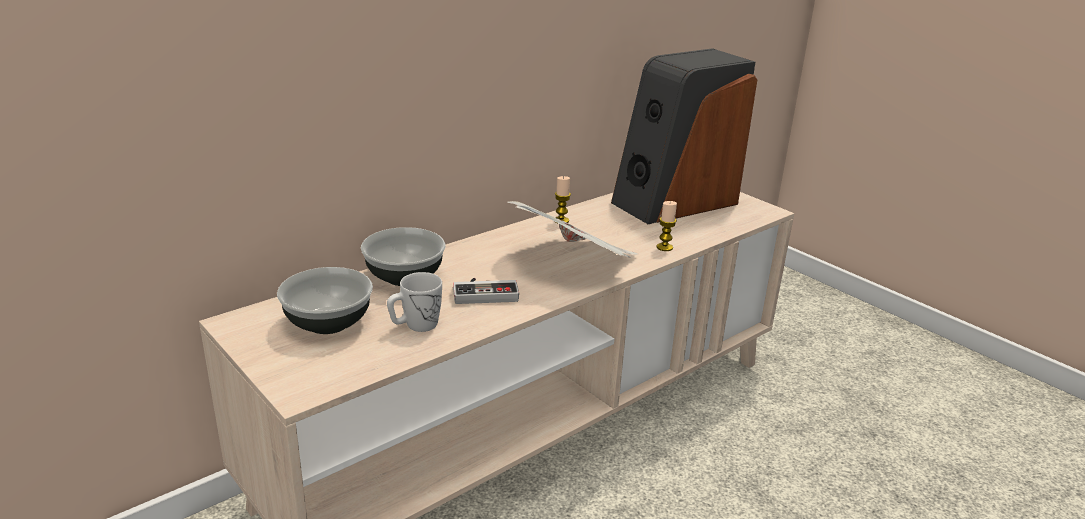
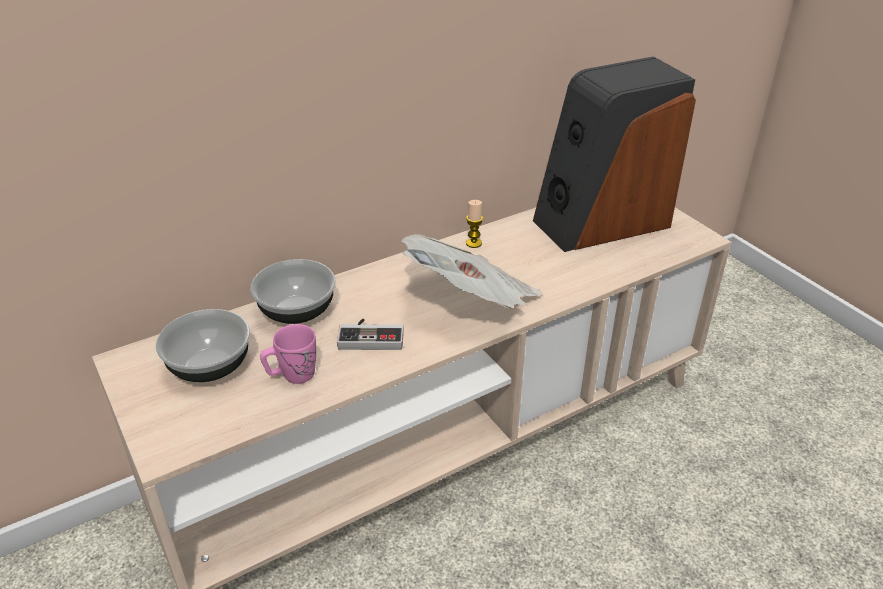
camera: 10 degrees right, 10 degrees up
(415, 326) = (292, 375): white mug -> pink mug
(664, 247) = (573, 284): candle -> none

